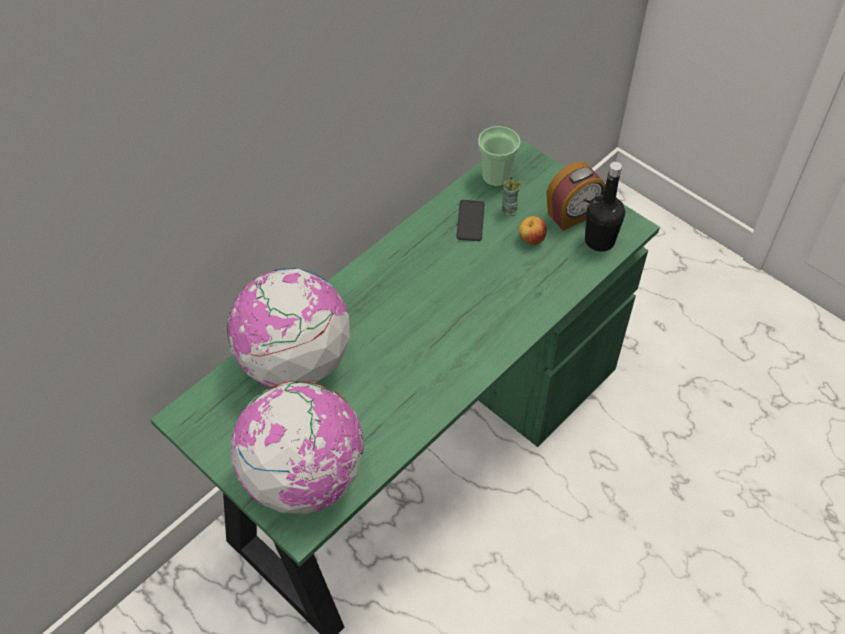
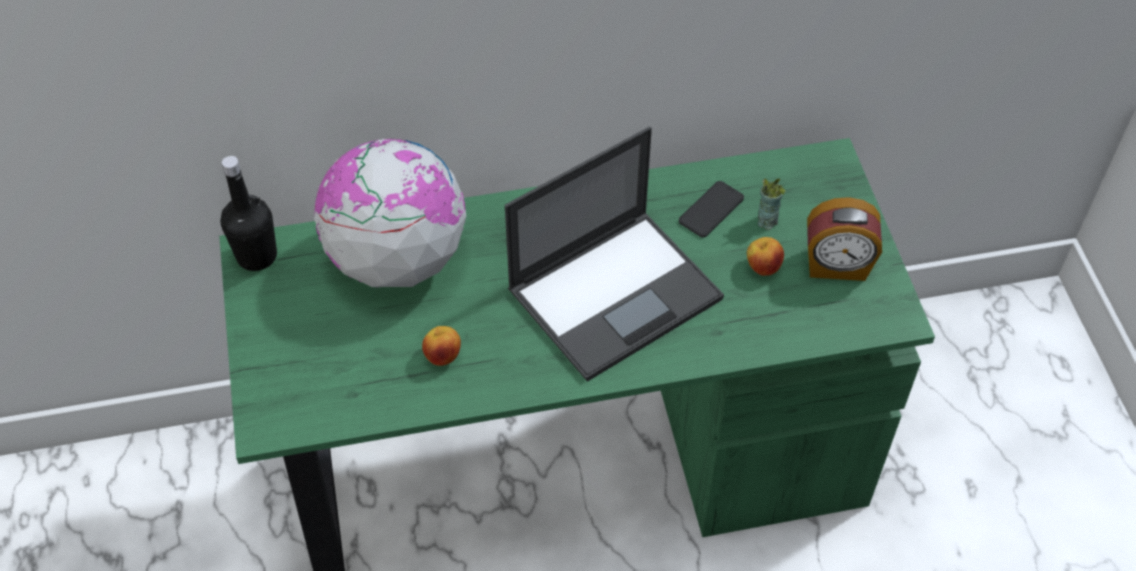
camera: 35 degrees right, 0 degrees up
(305, 478) = (310, 379): globe -> none
(381, 408) = (443, 356): none -> apple
(457, 304) = (616, 292): none -> laptop
(496, 177) = (784, 176): cup -> none
(599, 241) = (844, 312): black bottle -> black bottle (257, 256)

